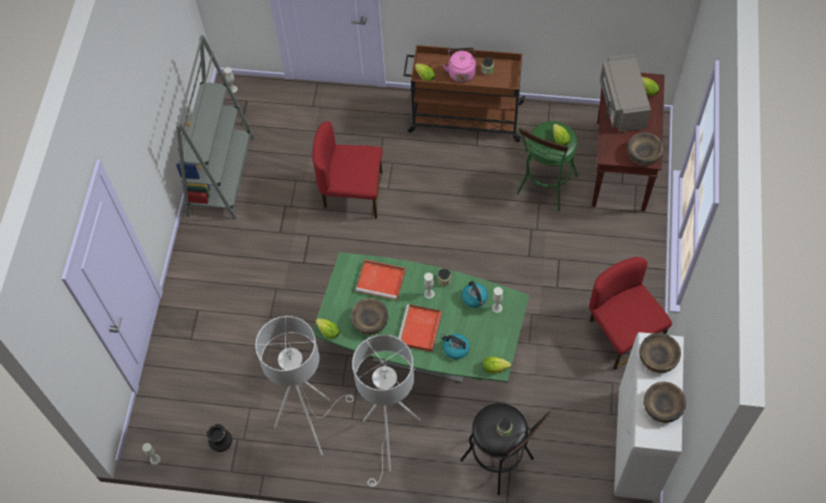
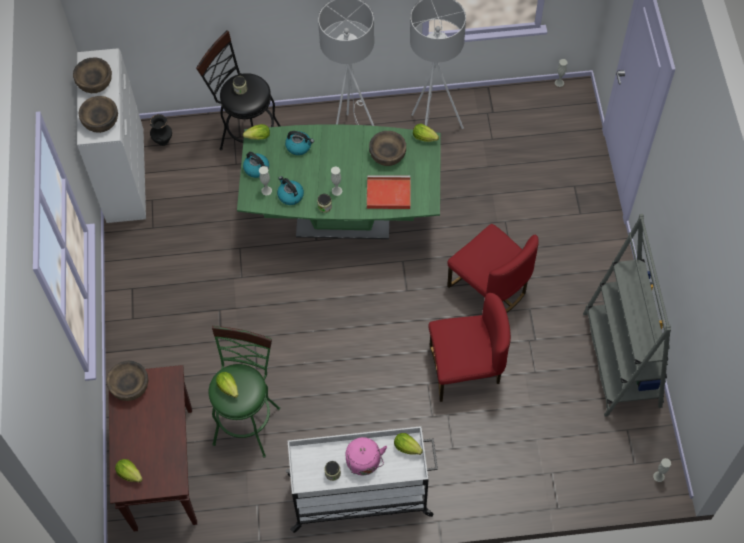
camera: 165 degrees right, 0 degrees up
(222, 445) = (504, 104): black vase -> black vase (163, 140)
(420, 330) = (337, 156): red tray -> none
(464, 117) = (361, 495): brown cart -> white cart
(502, 333) = (257, 169): none -> kettle
(621, 104) = (160, 448): grey microwave -> none
(622, 333) = (147, 276): red chair -> red chair (489, 287)

